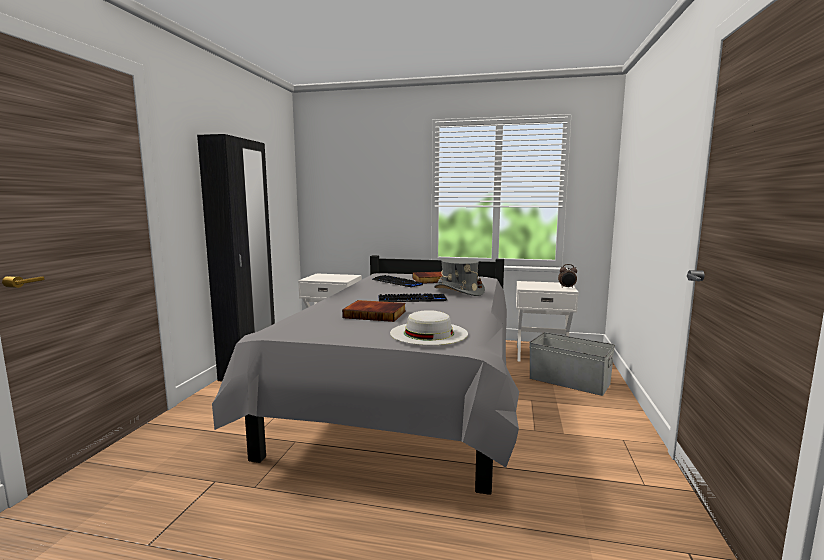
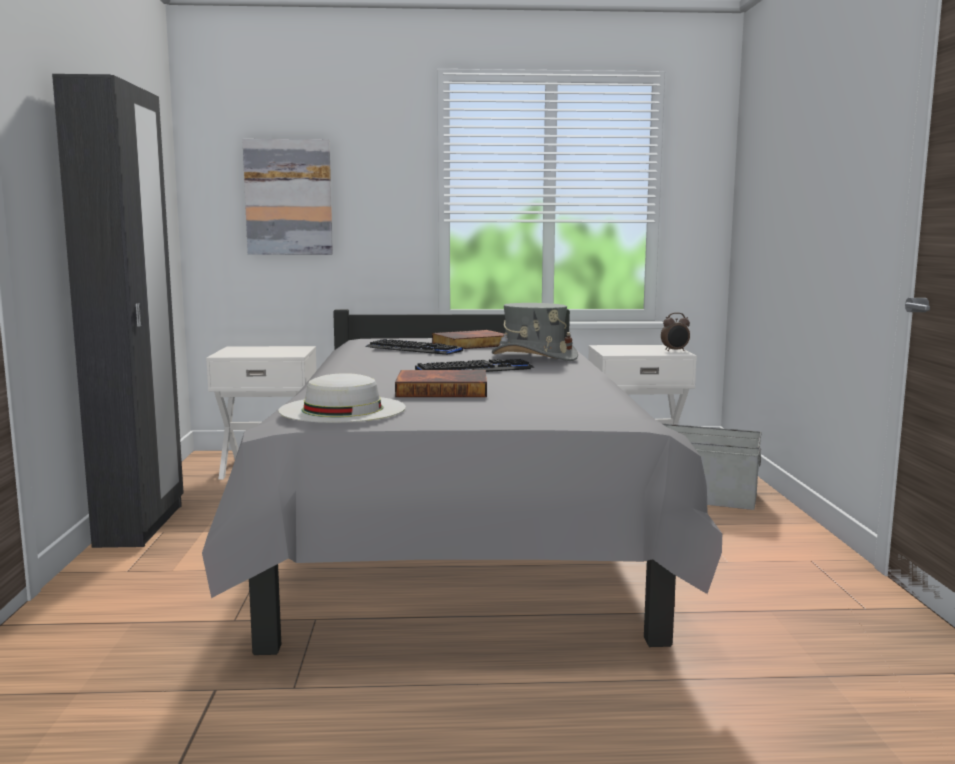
camera: 15 degrees left, 0 degrees up
(351, 193) = (288, 197): none -> picture
(428, 333) = (560, 407): white hat -> white hat (342, 409)

